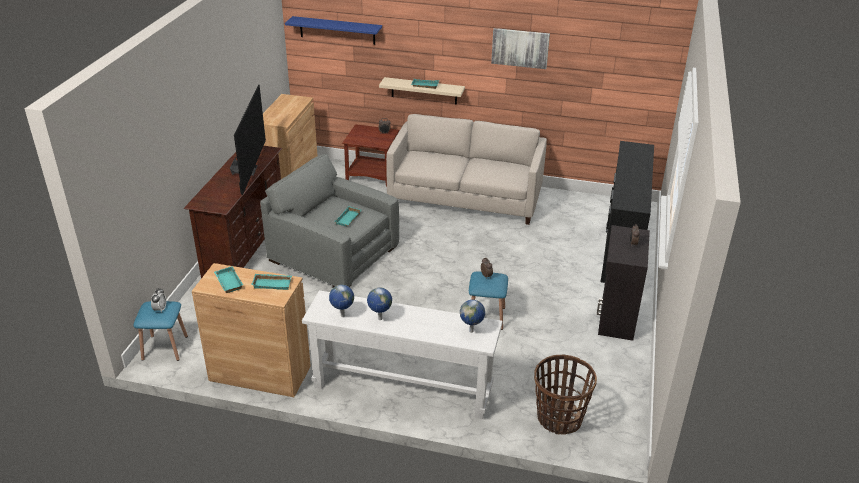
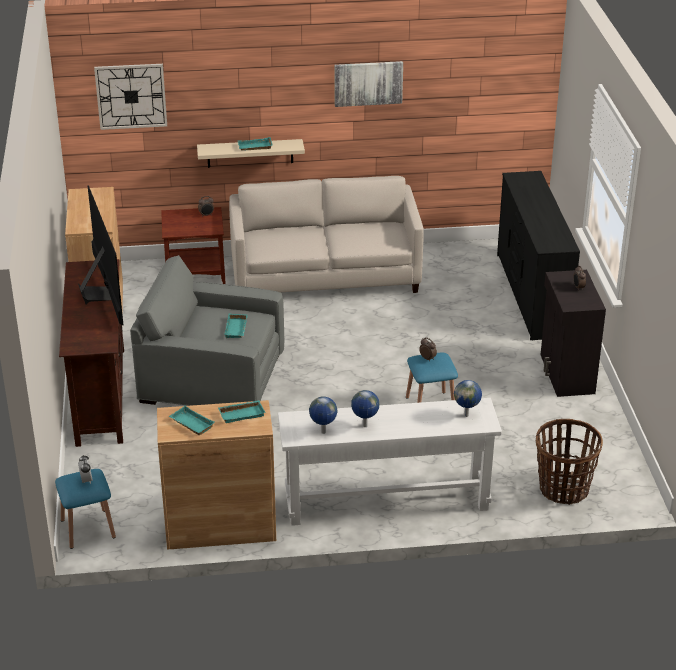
camera: 20 degrees left, 0 degrees up
(337, 30) = (131, 96): blue shelf -> wall clock

